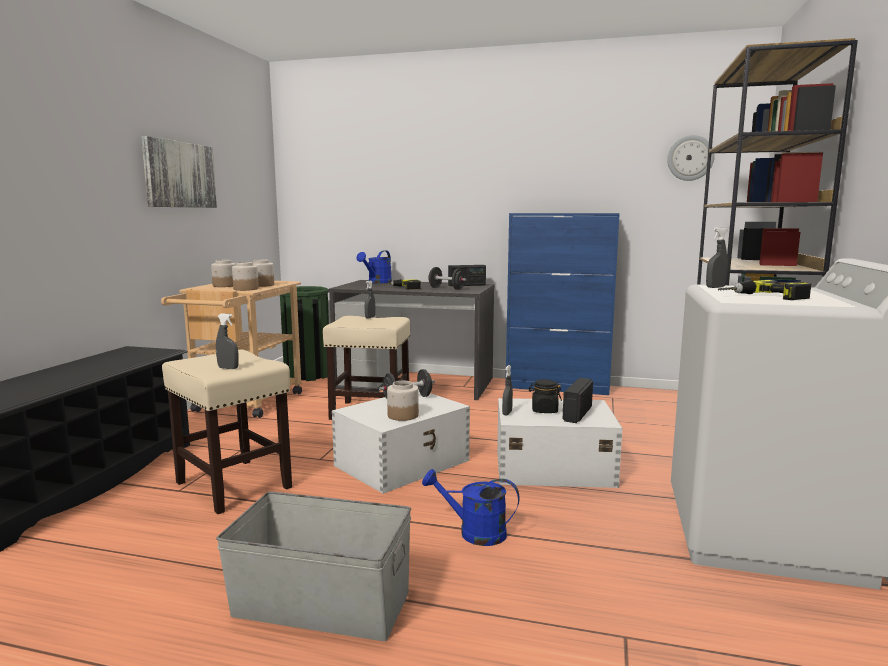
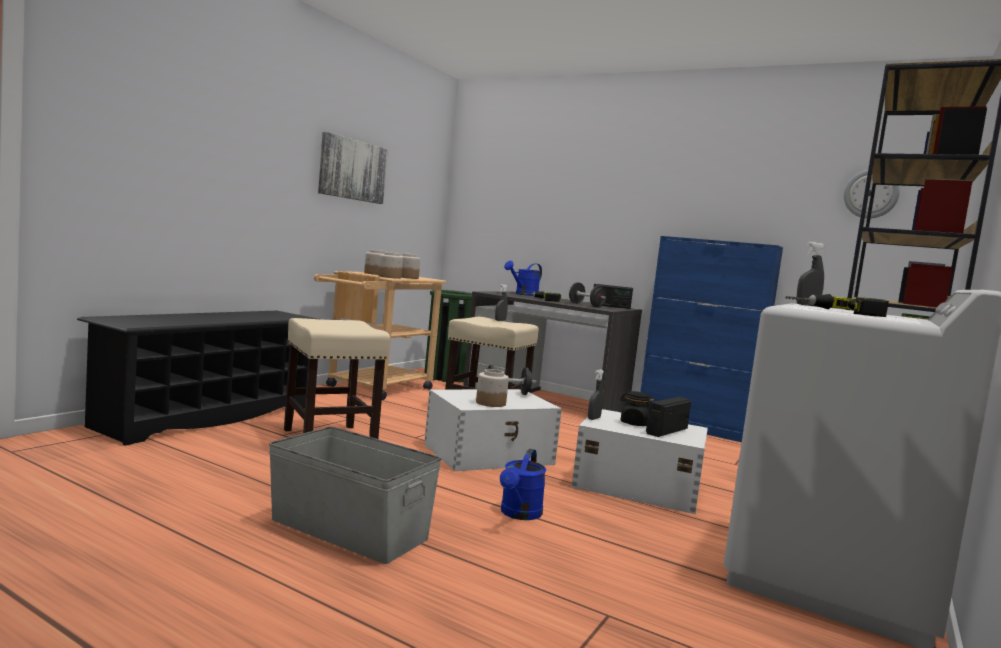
camera: 15 degrees right, 5 degrees down
(228, 368) = (337, 327): grey spray bottle -> none
(474, 533) = (519, 514): blue watering can -> blue watering can turned 105 degrees counterclockwise

